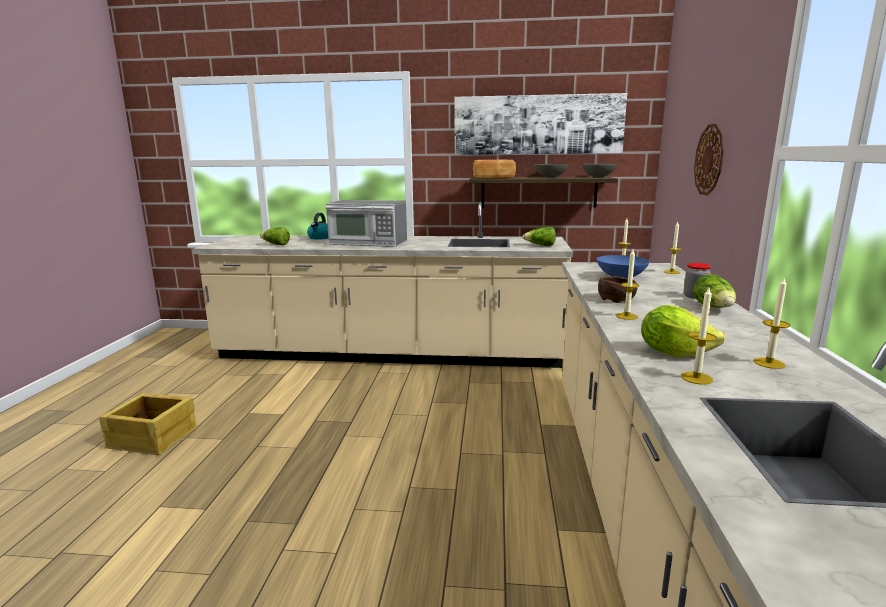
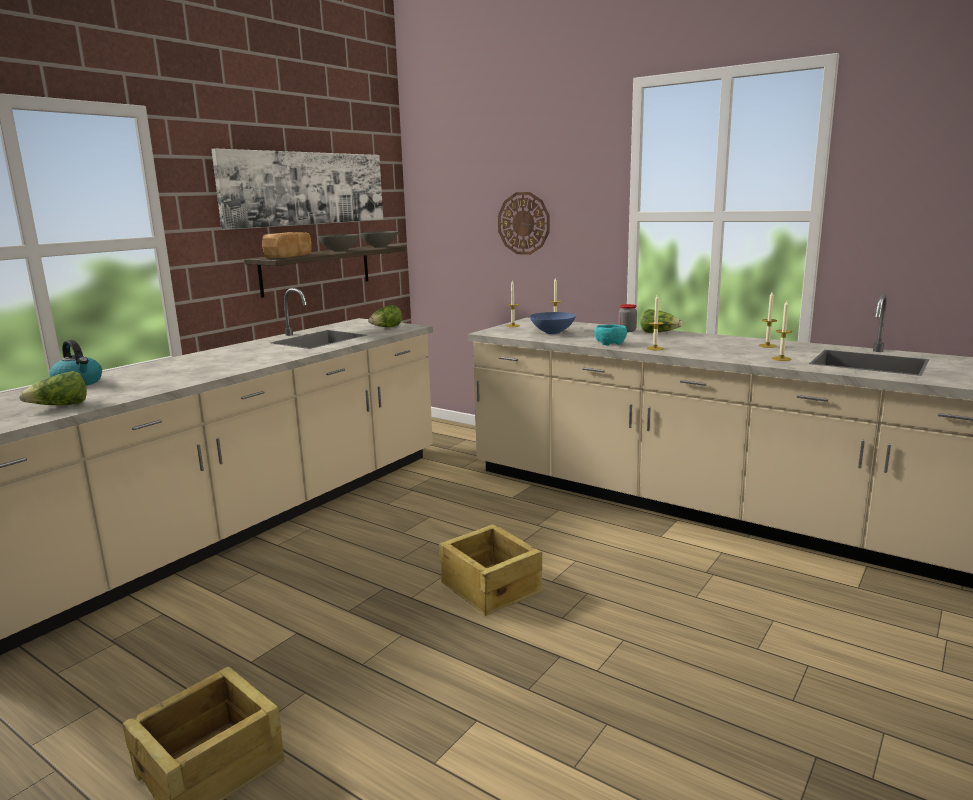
camera: 60 degrees left, 0 degrees up
(368, 242) = (192, 368): microwave -> none
(380, 461) = (491, 587): none -> crate
(616, 299) = (609, 343): brown bowl -> turquoise bowl
(674, 353) = (738, 354): lettuce -> none

